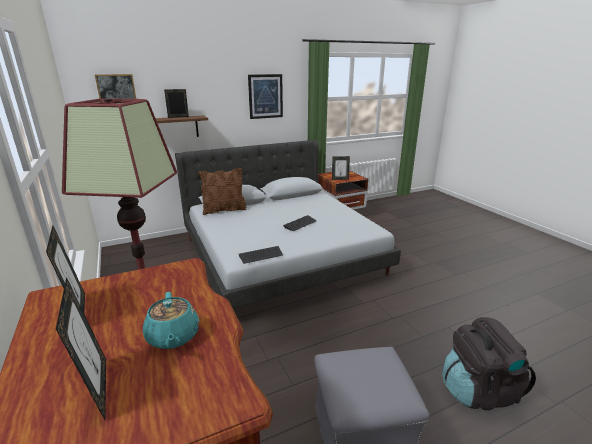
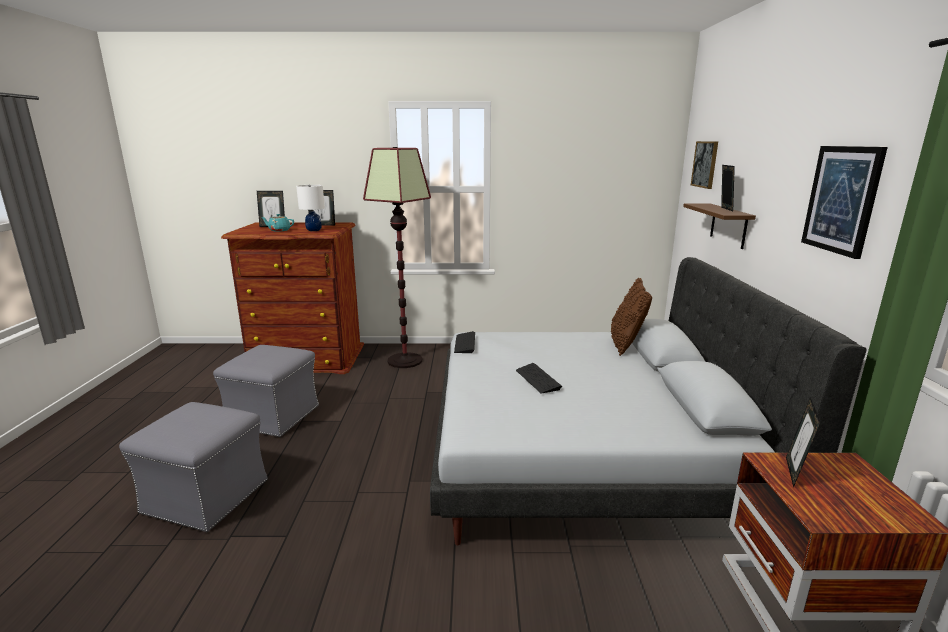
camera: 115 degrees right, 5 degrees down
(163, 289) = (314, 230): none -> white table lamp
(478, 390) = (205, 496): black backpack -> grey ottoman

